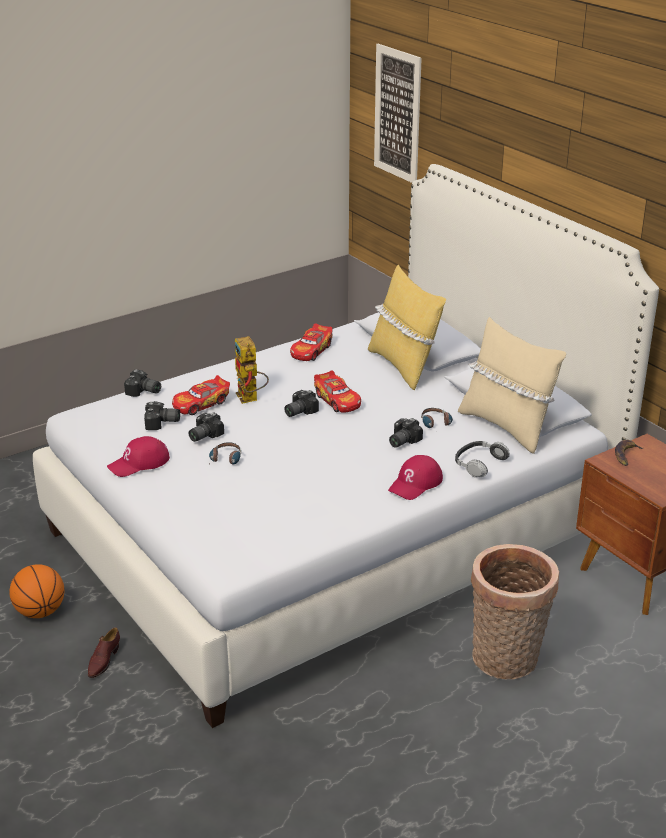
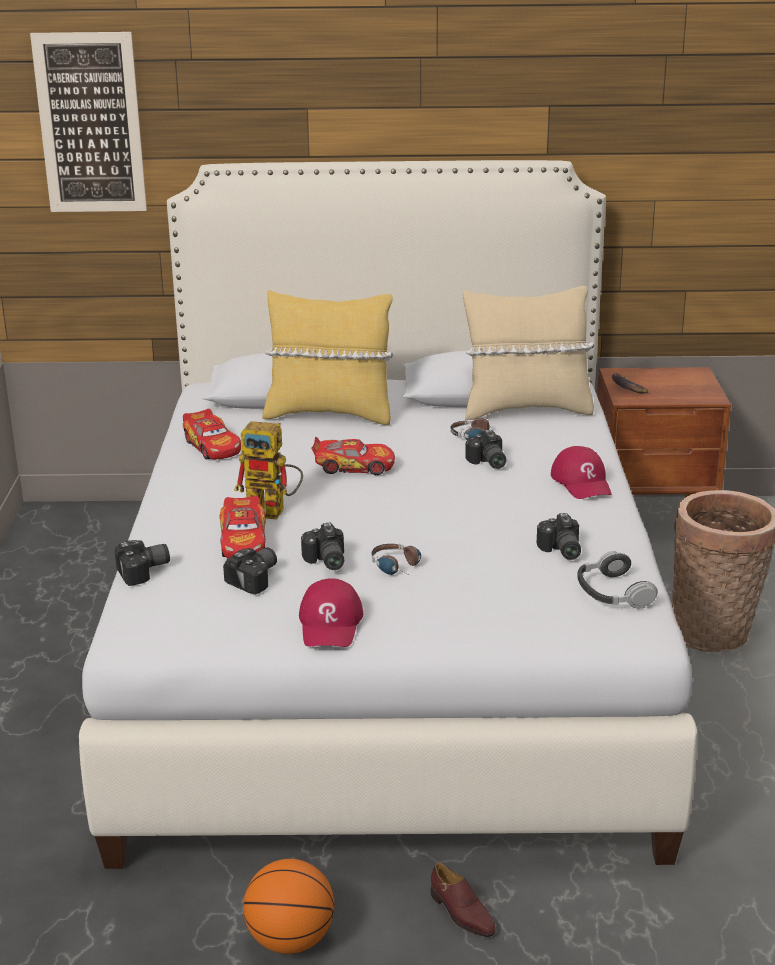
camera: 55 degrees left, 5 degrees down
(298, 411) = (347, 493): camera -> camera (560, 551)
(479, 463) = (579, 442): headphones -> headphones (612, 592)

